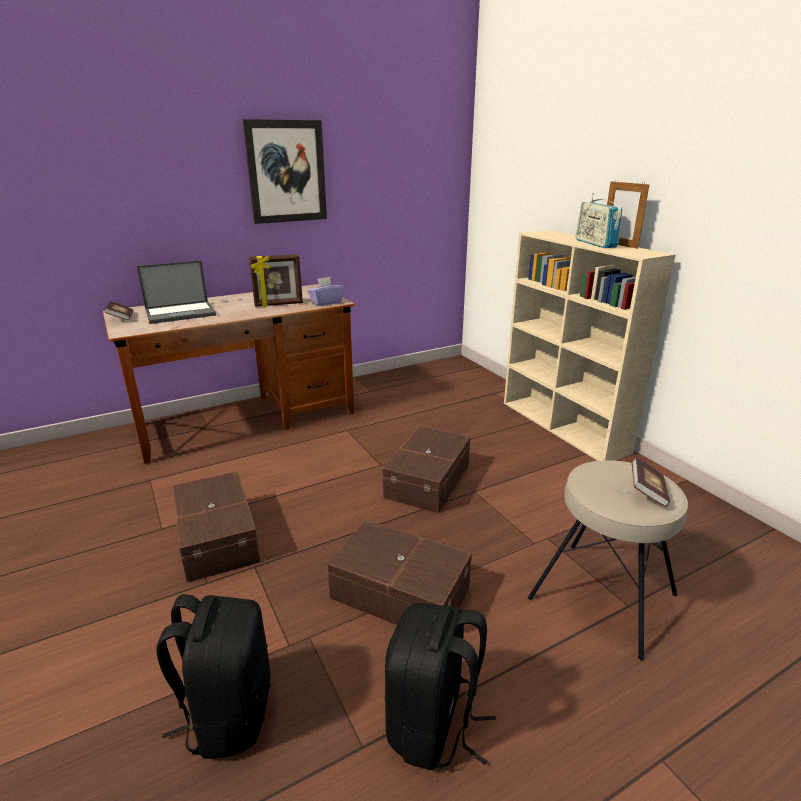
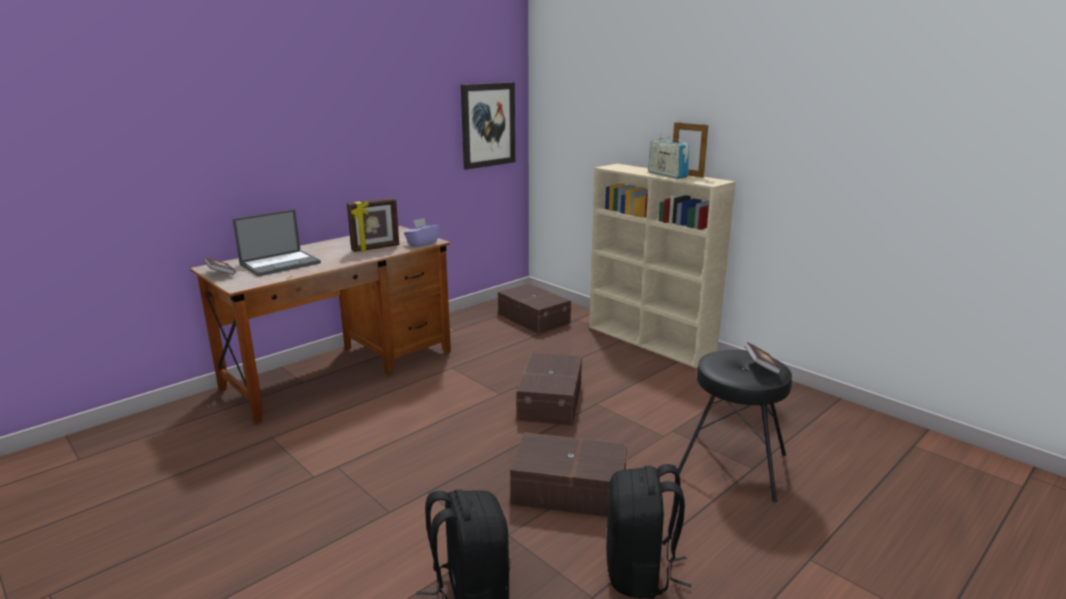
camera: 15 degrees left, 5 degrees down
(219, 537) = (377, 474): brown storage box -> brown storage box (534, 318)
(286, 172) = (366, 118): picture -> picture (488, 125)
(602, 597) = (732, 465): beige stool -> black stool

